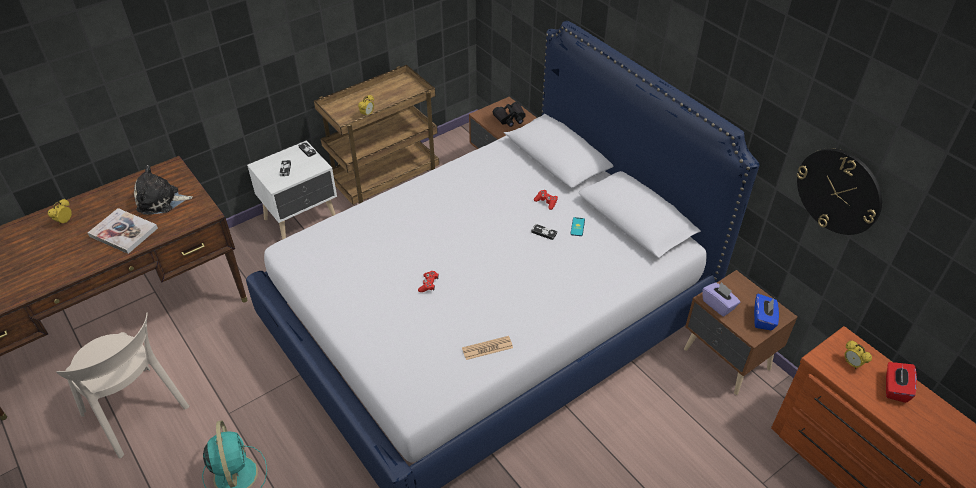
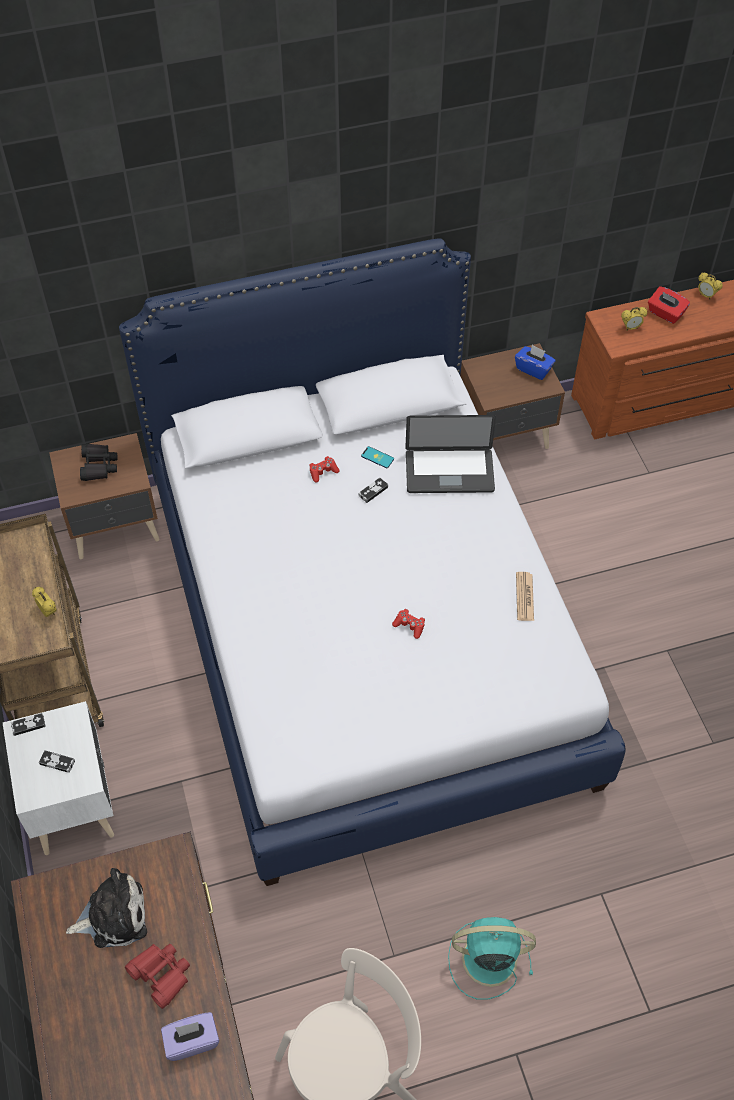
camera: 70 degrees left, 10 degrees up
(65, 221) = (94, 1064): alarm clock -> alarm clock (706, 296)
(123, 232) = (161, 975): book -> red binoculars
(161, 201) = (113, 915): plush toy -> plush toy turned 120 degrees counterclockwise
(588, 271) = (449, 472): none -> laptop
(718, 305) = (502, 395): purple tissue box -> purple tissue box (192, 1041)
(839, 191) = (544, 214): wall clock -> none

